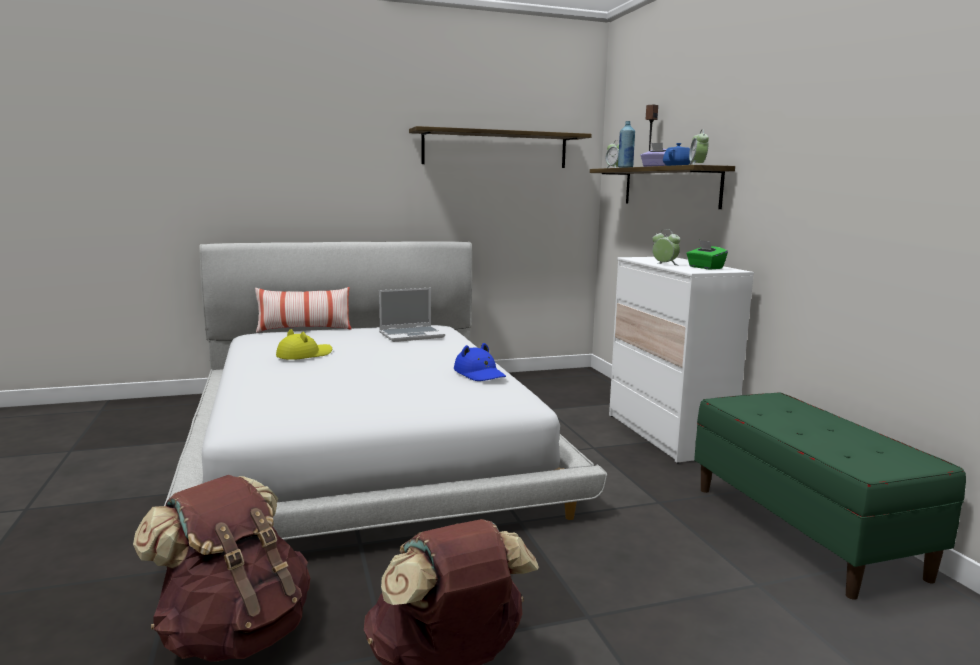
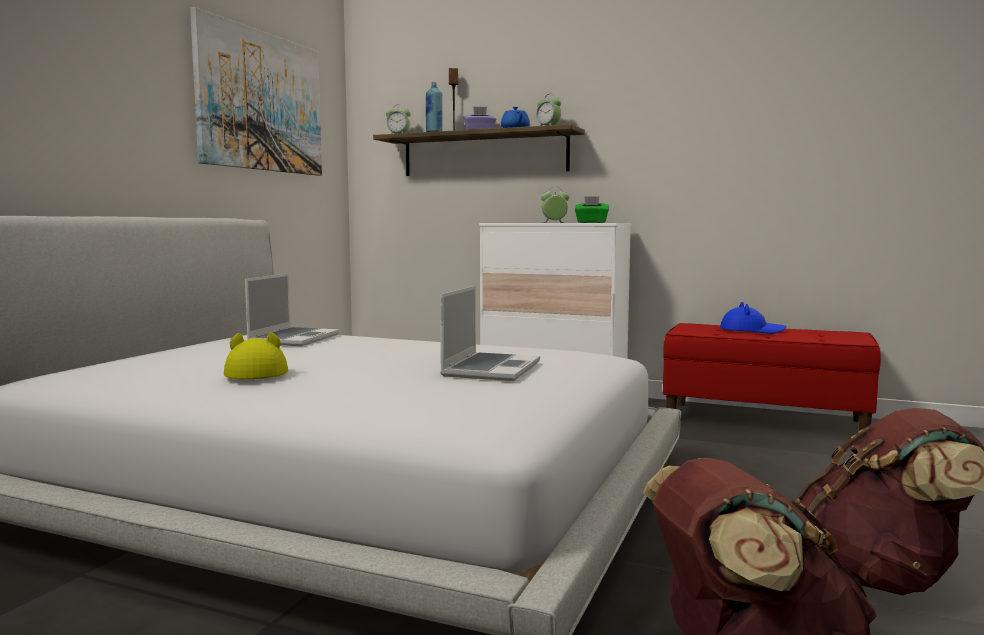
camera: 50 degrees left, 5 degrees down
(304, 329) = (105, 361): pillow -> none
(395, 387) = (490, 369): none -> laptop
(480, 374) = (505, 347): blue hat -> blue hat (751, 331)
(495, 149) = (261, 102): shelf -> picture
(803, 530) = (764, 421): green bench -> red bench

